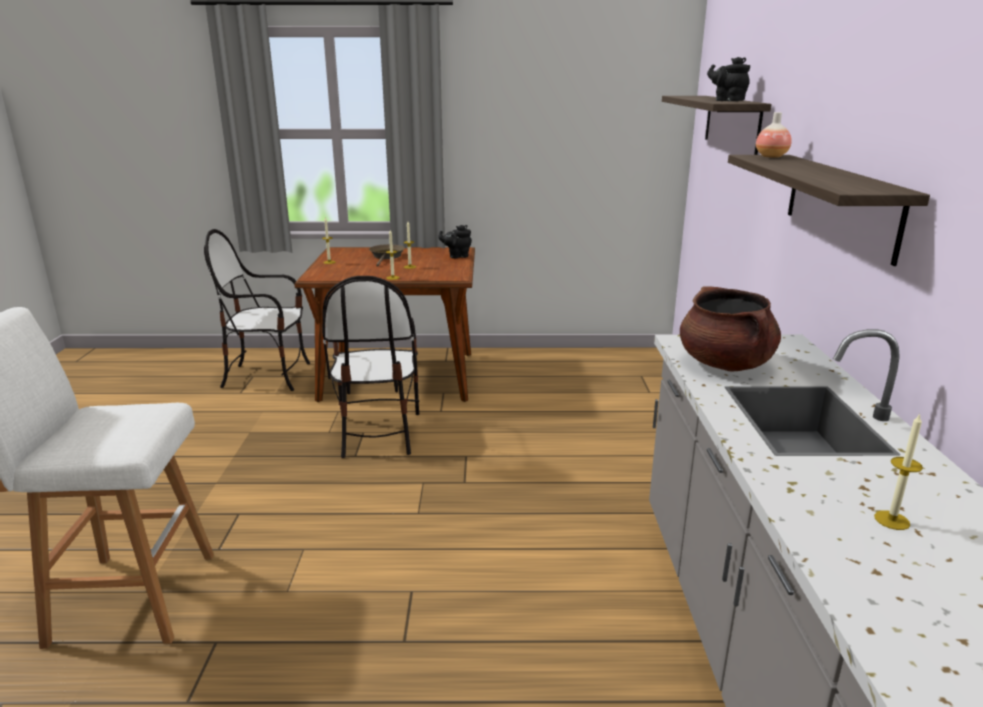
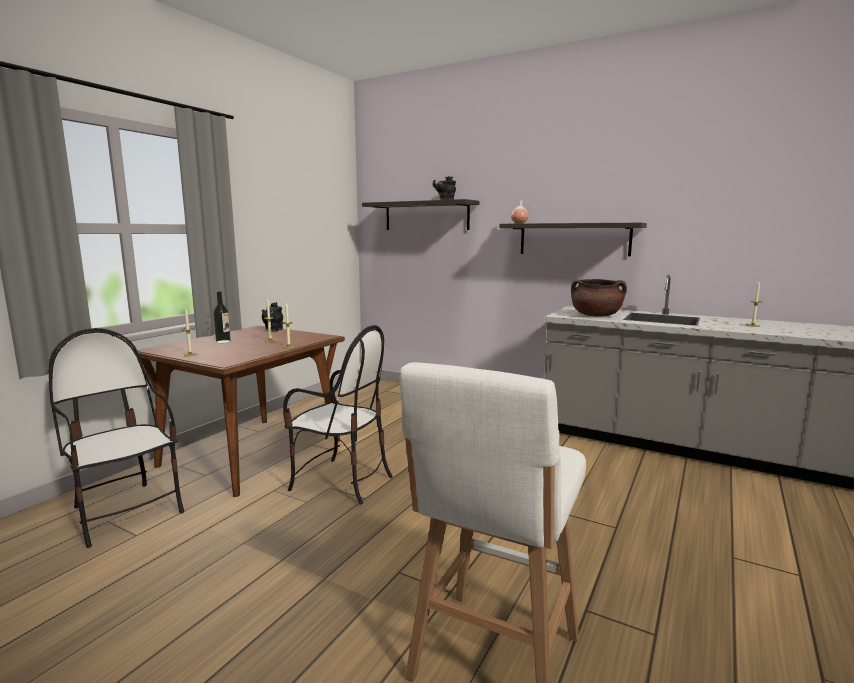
camera: 60 degrees left, 10 degrees down
(268, 376) = (126, 512): chair -> chair turned 105 degrees clockwise
(387, 257) = (223, 341): brown frying pan -> bottle

